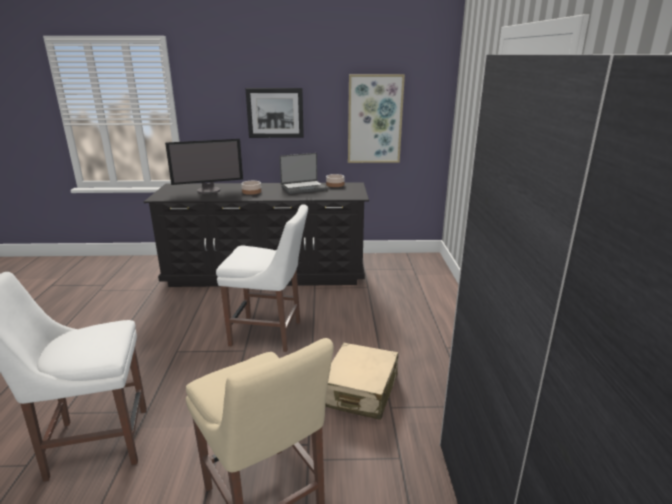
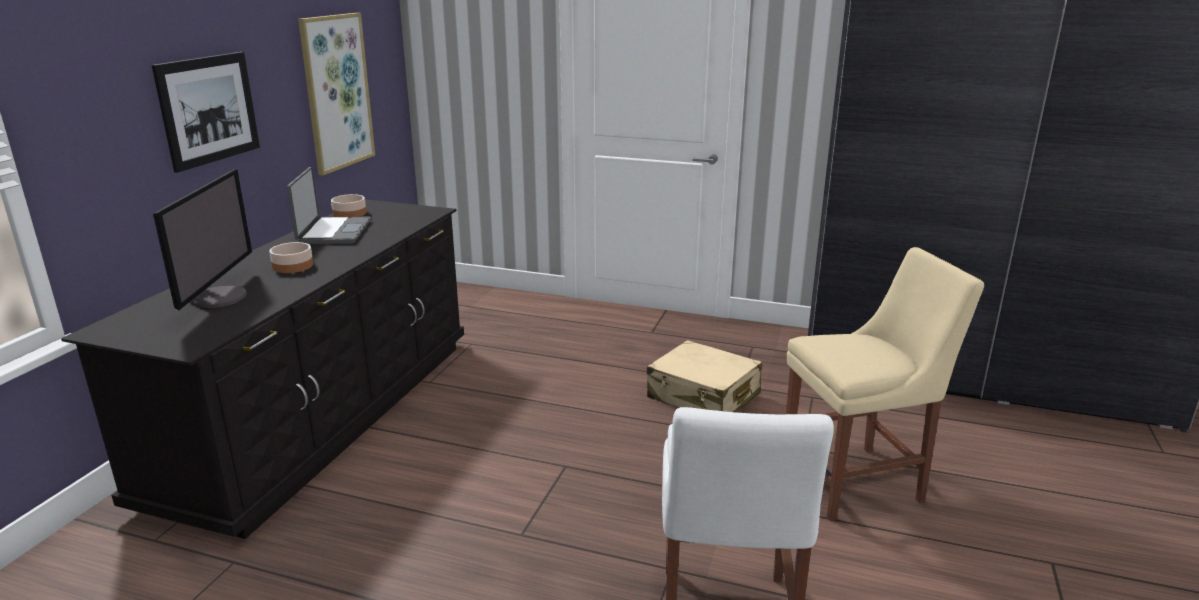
camera: 70 degrees left, 0 degrees up
(269, 334) = (535, 439): white chair -> none

